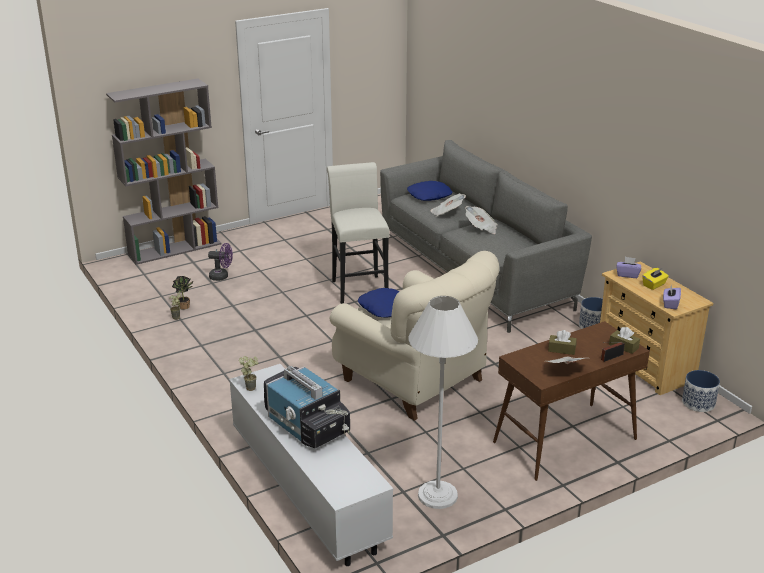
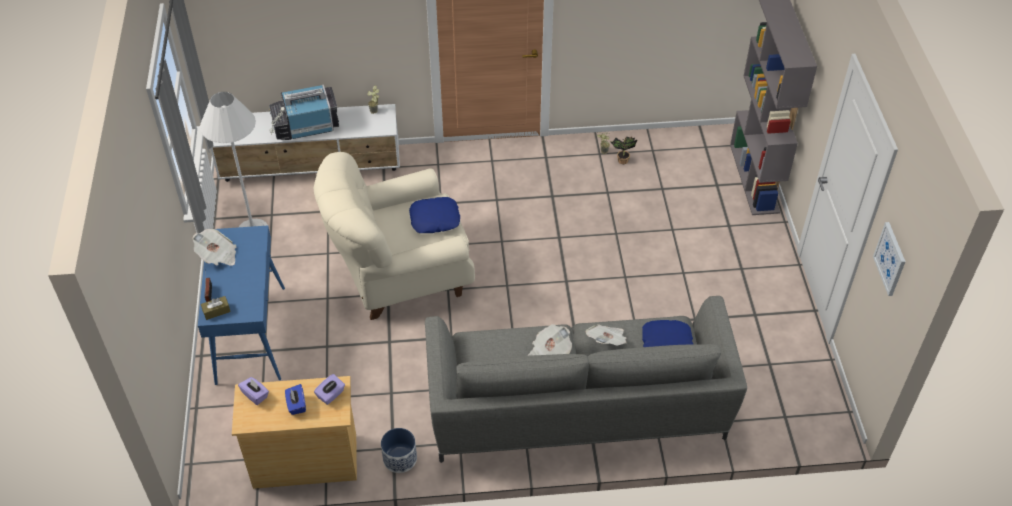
camera: 115 degrees right, 20 degrees up
(222, 276) = (672, 198): purple fan -> none
(358, 287) = (595, 294): white stool -> none
(364, 65) = (890, 259): none -> picture
(561, 349) = (245, 268): brown tissue box -> none
(564, 441) = (250, 334): brown console table -> blue console table
(654, 285) = (296, 405): yellow tissue box -> blue tissue box
(698, 403) = (222, 465): planter -> none

